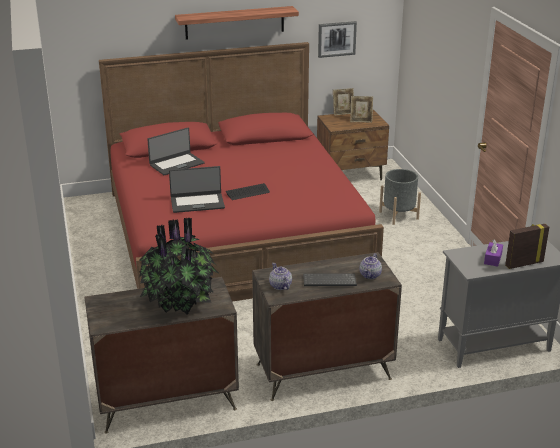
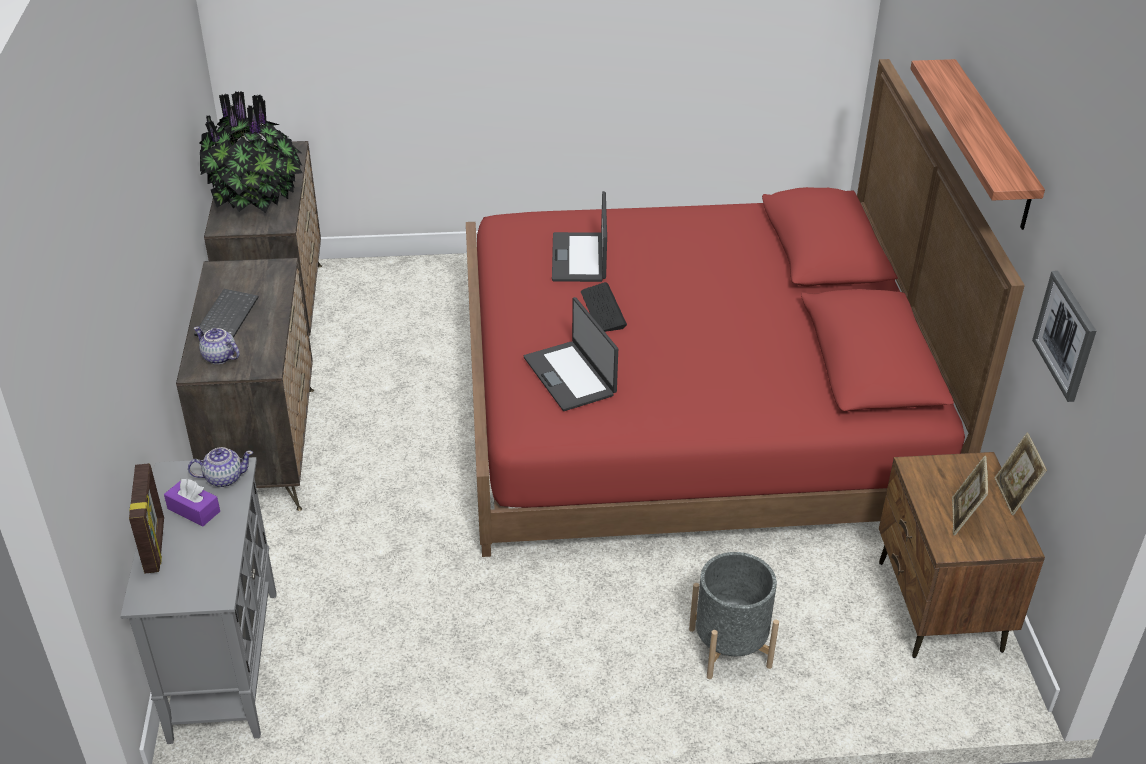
camera: 100 degrees right, 10 degrees up
(176, 164) = (732, 247): laptop -> laptop (570, 376)
(280, 286) = (242, 275): teapot -> teapot (223, 478)

